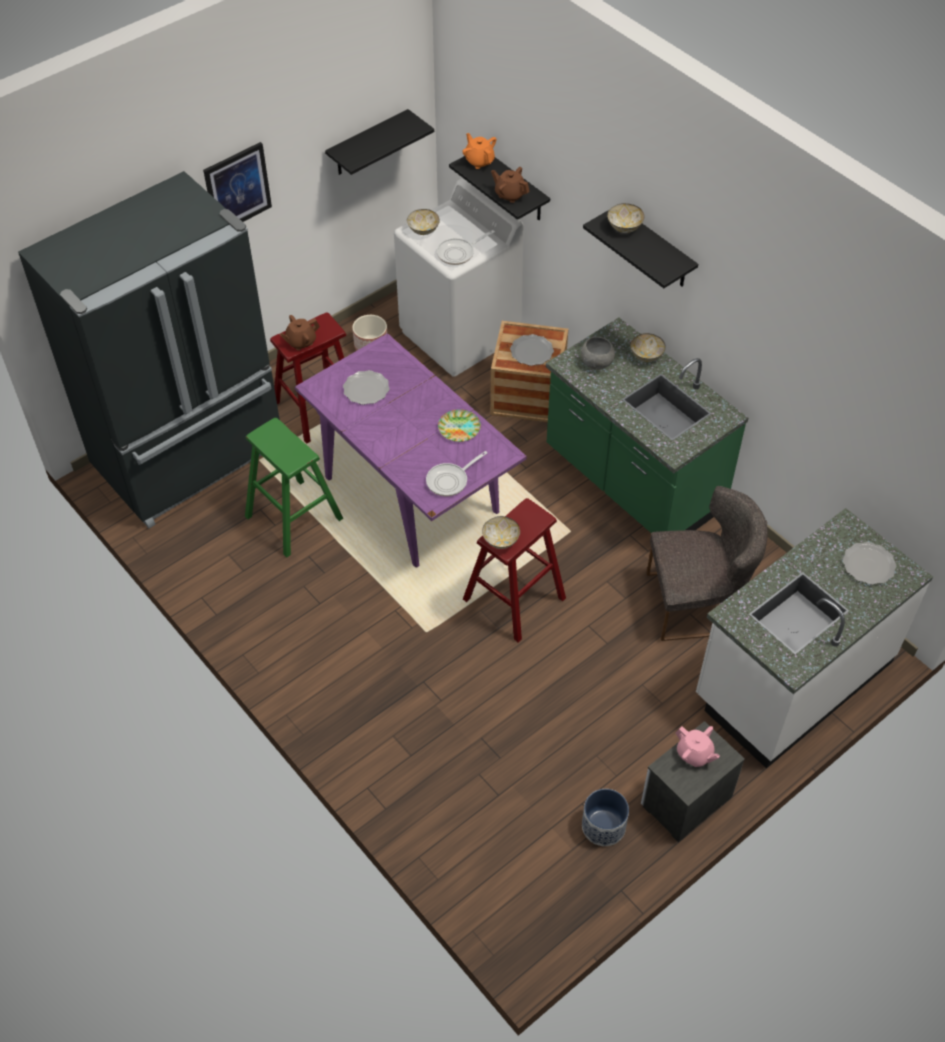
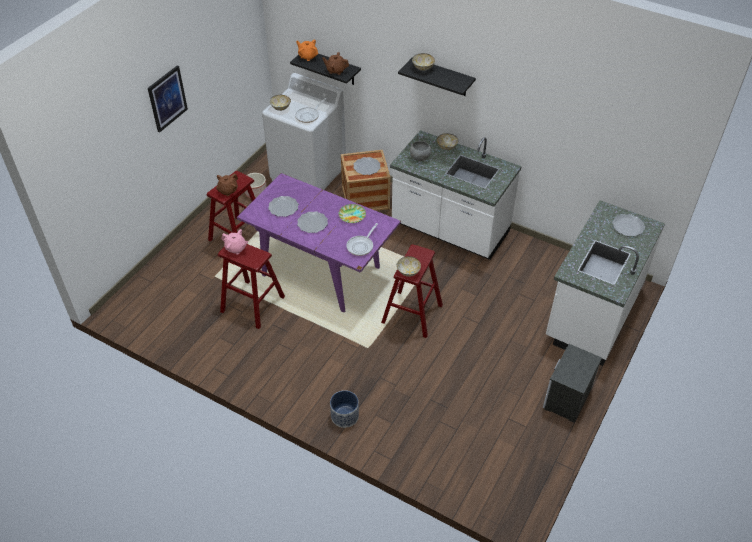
camera: 20 degrees left, 5 degrees down
(191, 458) = (169, 287): black fridge -> none
(294, 517) = (252, 304): green stool -> red stool
(368, 144) = (234, 60): black shelf -> none
(396, 425) = (312, 223): none -> plate
(603, 826) = (527, 428): planter -> planter (344, 416)
(632, 481) = (450, 229): green counter -> white counter
(694, 754) = (572, 363): pink teapot -> pink teapot (236, 248)
(696, 603) = (519, 286): grey chair -> none

